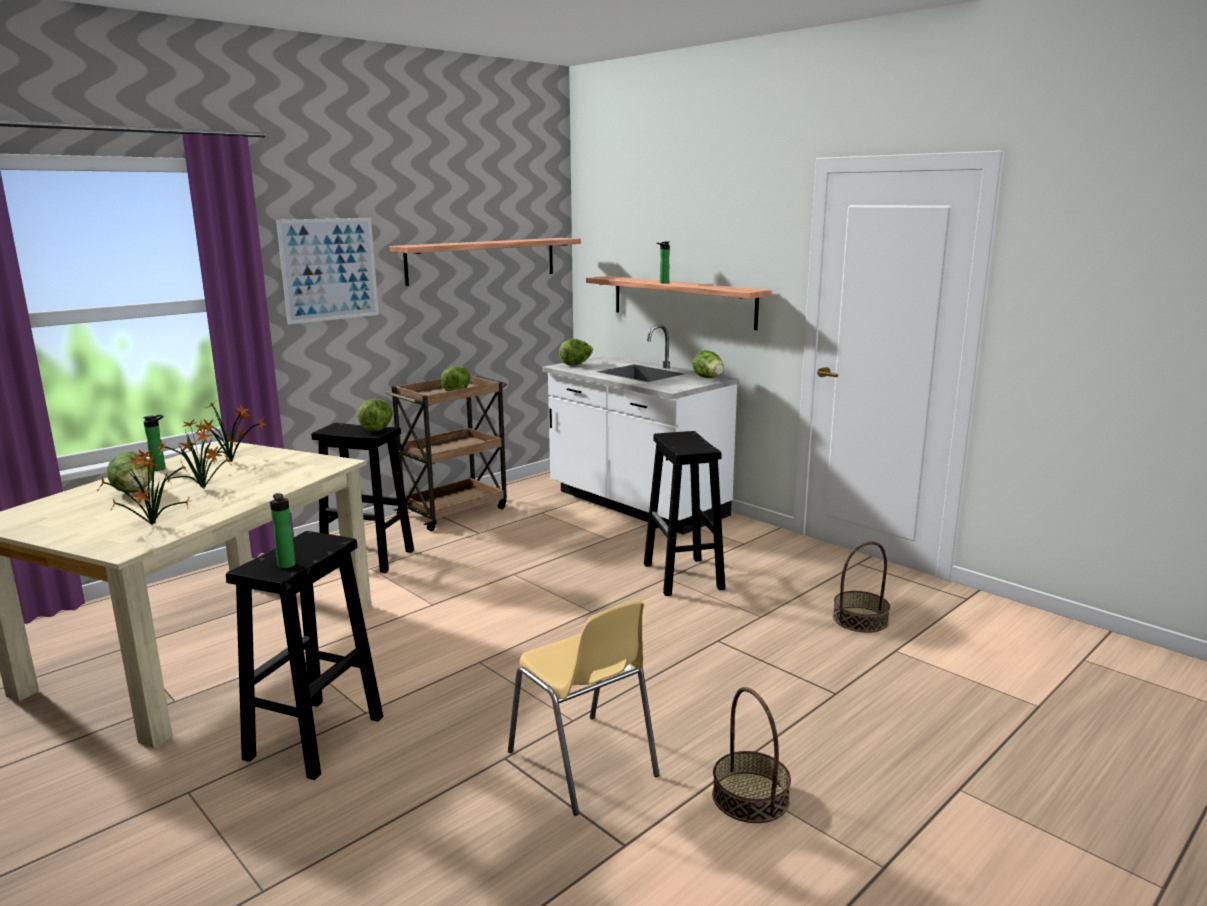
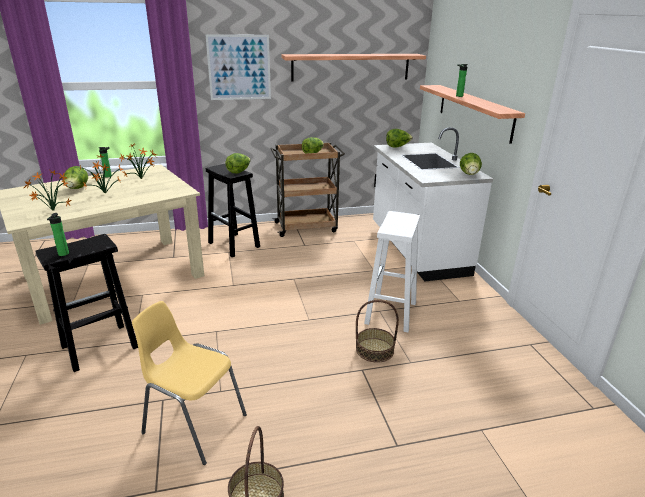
camera: 30 degrees right, 10 degrees up
(583, 764) = (194, 424): yellow chair -> yellow chair turned 120 degrees clockwise
(683, 577) = (391, 313): black stool -> white stool
(860, 619) = (481, 392): basket -> basket (374, 350)

